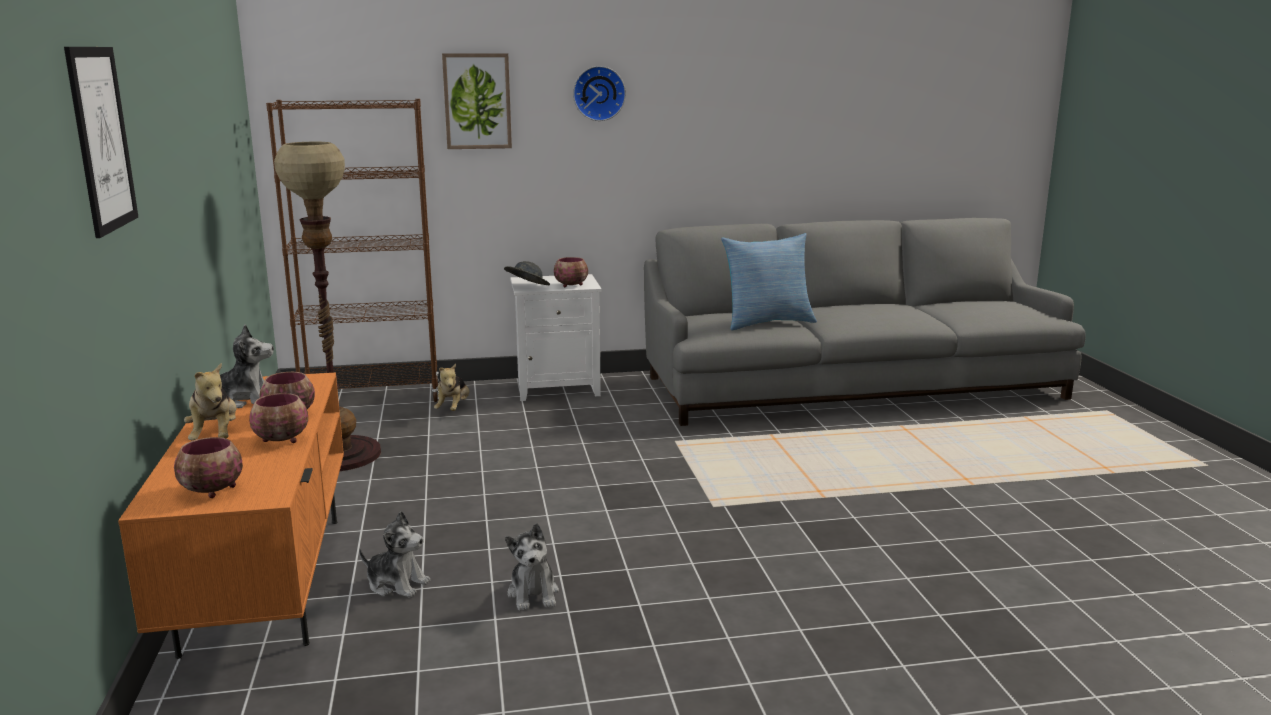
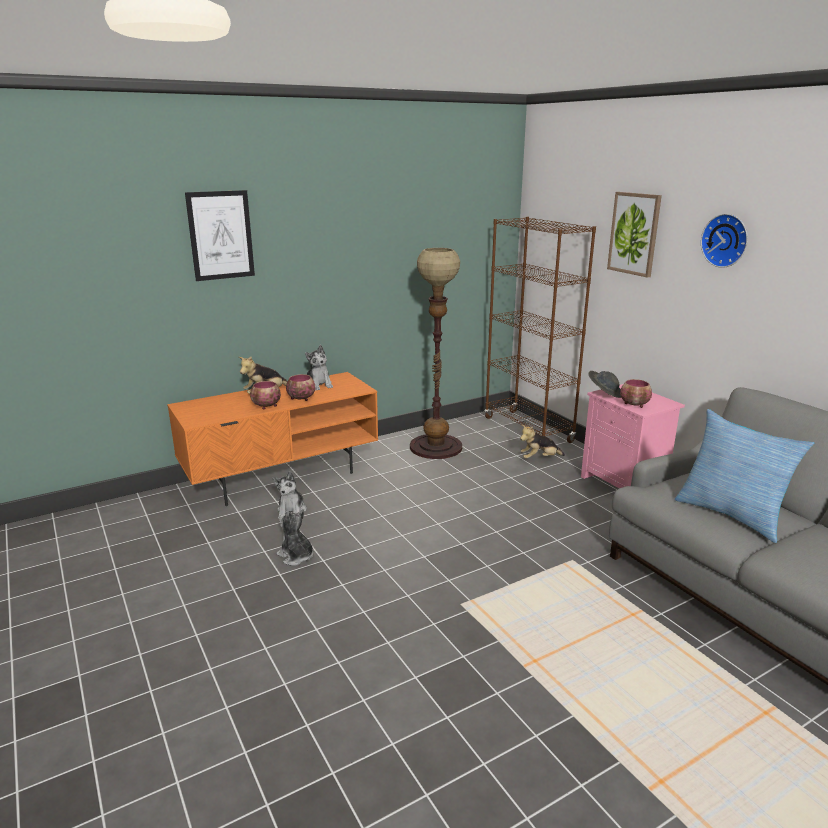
camera: 70 degrees right, 5 degrees up
(212, 491) = (199, 410): bowl -> none
(533, 594) = (296, 556): plush toy -> plush toy turned 75 degrees clockwise
(558, 388) = (625, 484): white nightstand -> pink nightstand

